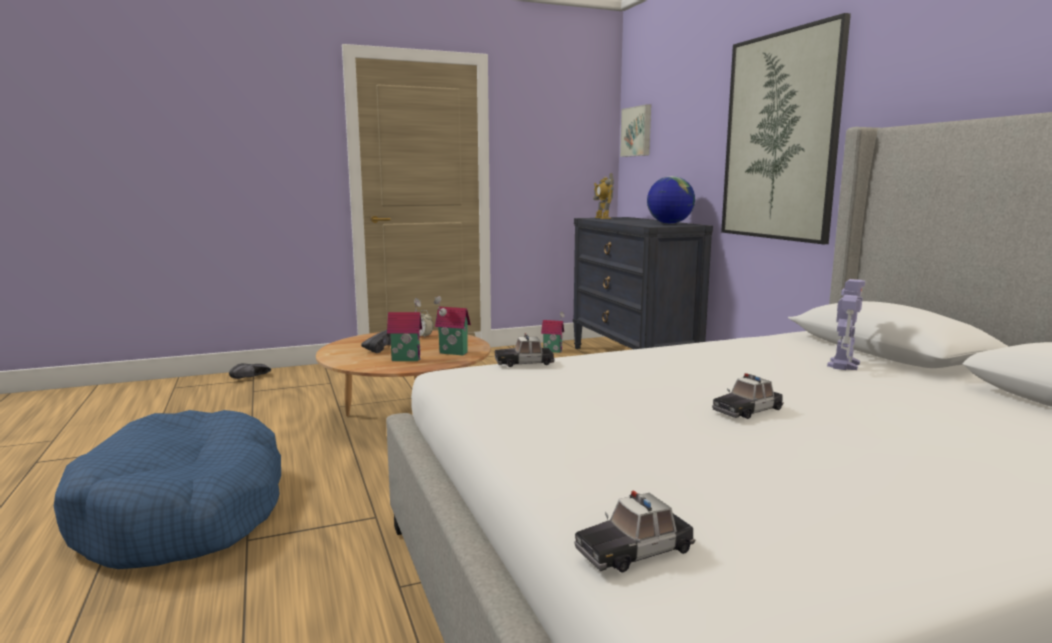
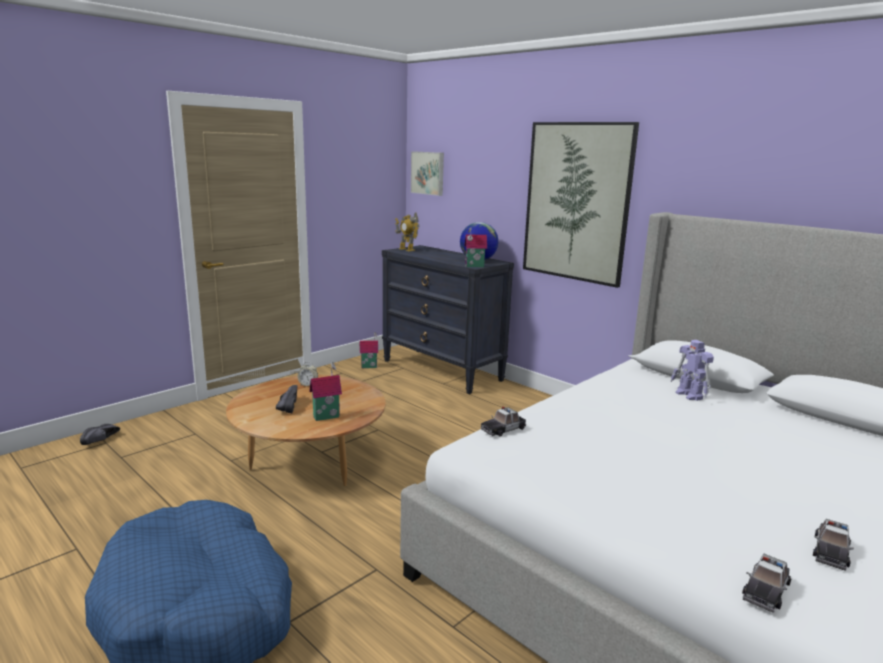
camera: 25 degrees left, 5 degrees up
(452, 353) = (358, 403): toy house -> toy house (474, 266)
(747, 409) = (689, 452): toy car -> toy car (830, 551)
(843, 364) = (689, 395): toy robot -> toy robot turned 150 degrees clockwise

